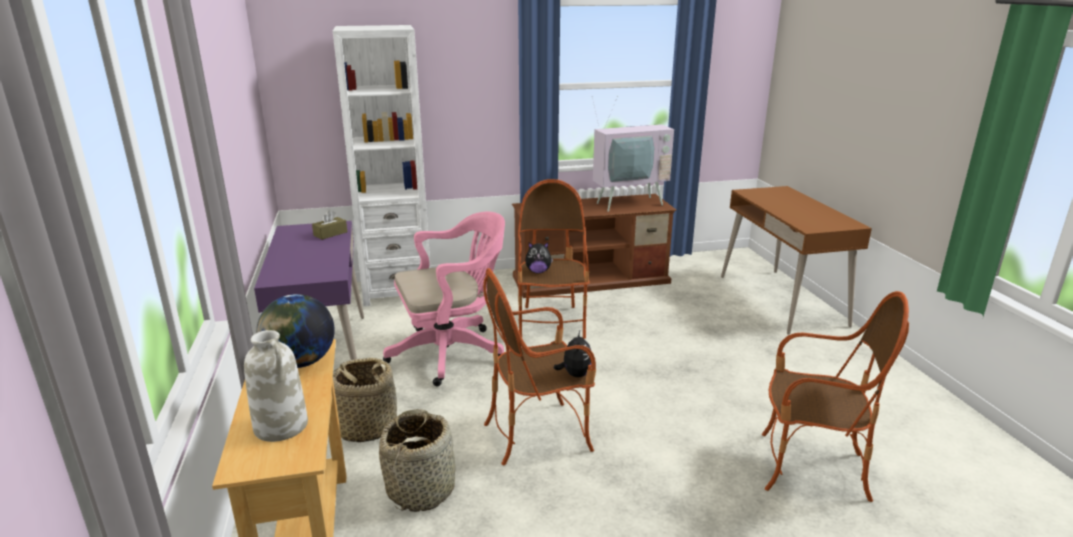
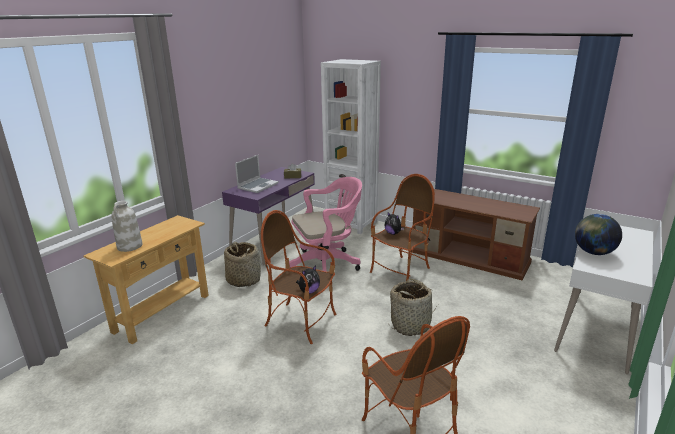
camera: 45 degrees right, 0 degrees up
(300, 362) = (177, 227): globe -> globe (593, 252)
(302, 261) = (258, 186): none -> laptop
(421, 489) = (222, 316): basket -> basket (411, 325)
(452, 352) = (327, 264): pink office chair -> pink office chair turned 45 degrees counterclockwise
(627, 202) = (503, 207): television -> none
(781, 300) = (597, 328): brown desk -> white desk

